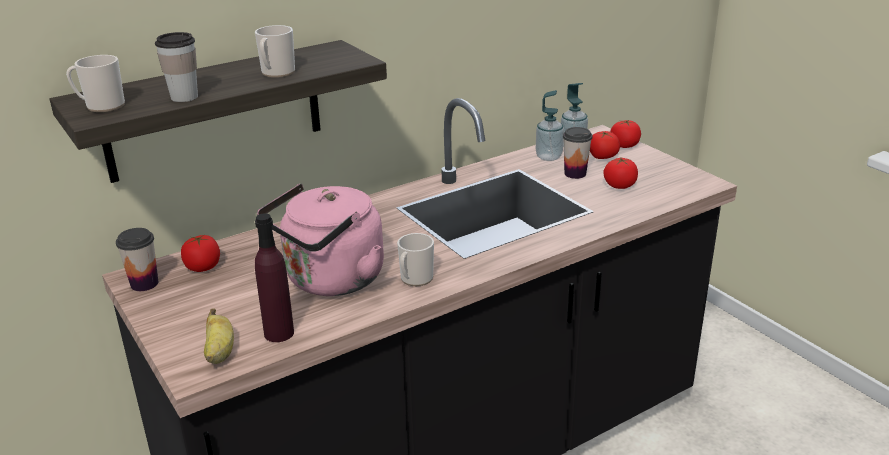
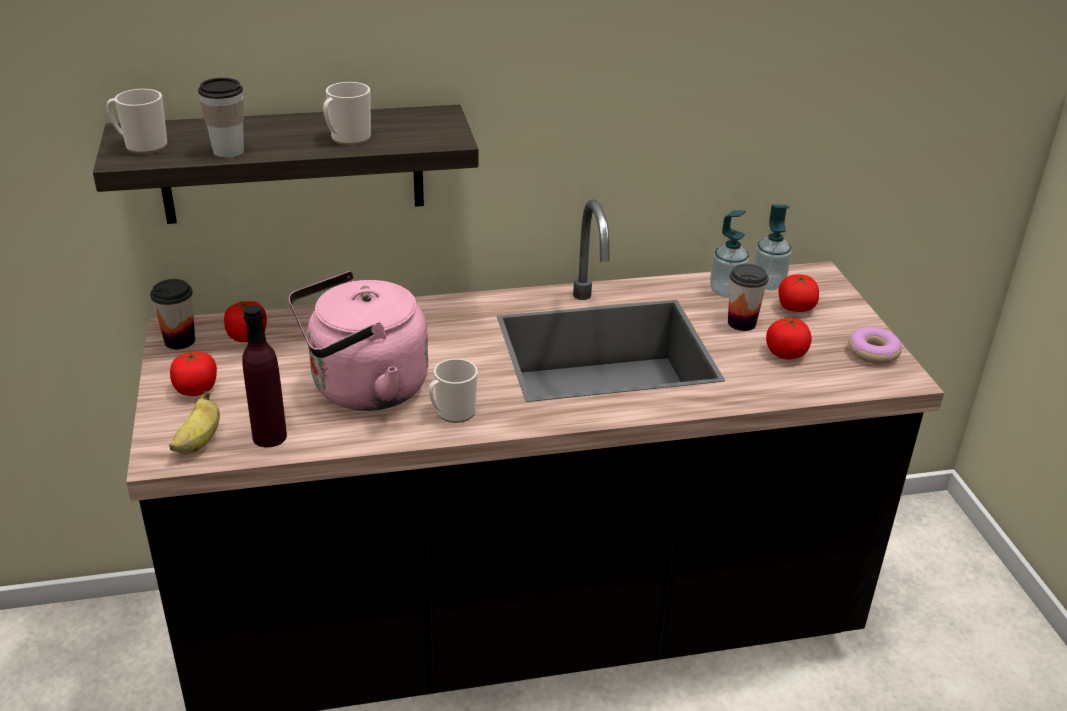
camera: 20 degrees right, 5 degrees up
(624, 145) = (837, 298): tomato -> tomato (196, 389)
(674, 172) = (873, 352): none -> donut

